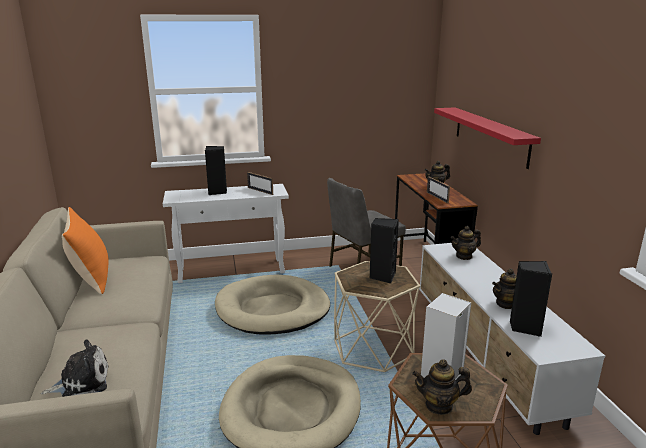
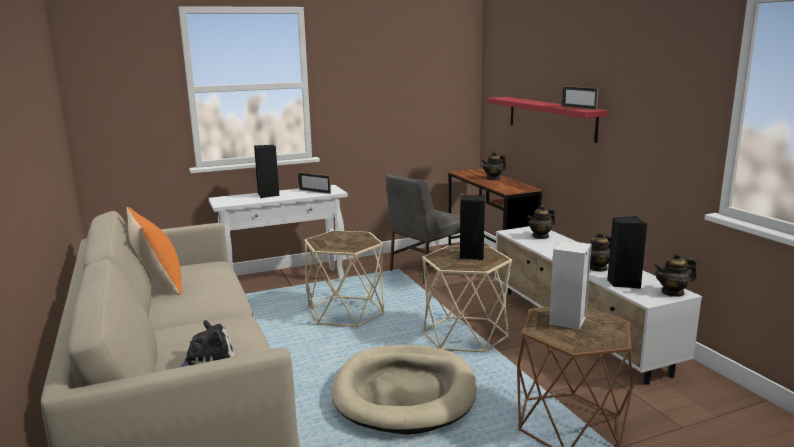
camera: 10 degrees left, 5 degrees down
(272, 309) = (346, 312): beige dog bed -> beige side table
(437, 197) = (499, 186): picture frame -> picture frame (578, 108)
(439, 405) = (576, 341): teapot -> teapot (673, 292)

